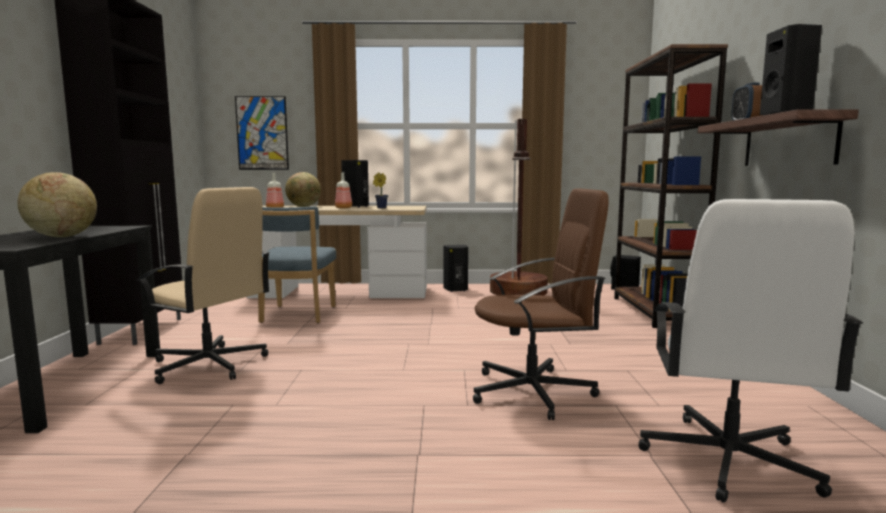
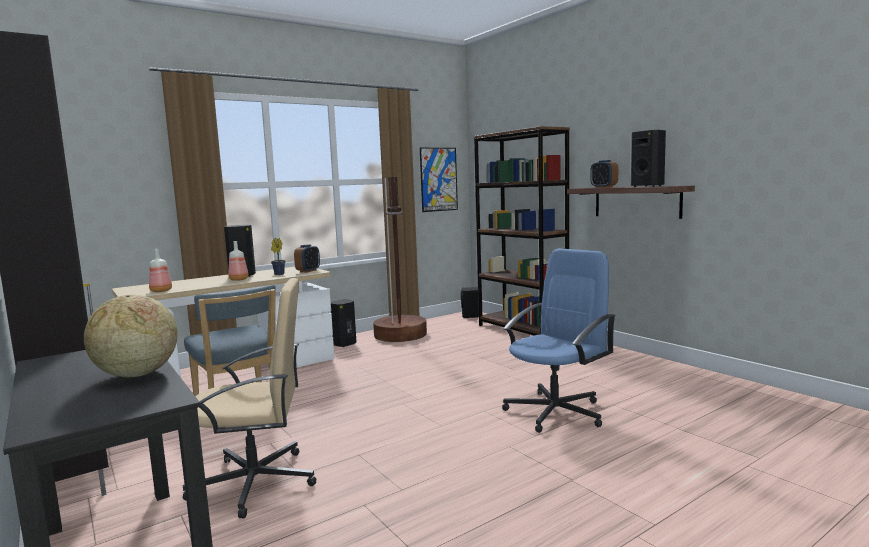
camera: 35 degrees left, 0 degrees up
(262, 133) = (96, 199): picture -> picture (438, 179)
(304, 206) = (181, 283): globe -> none
(409, 208) = (308, 271): none -> alarm clock
(534, 392) = (556, 412): brown office chair -> blue office chair
(727, 461) = (710, 417): white office chair -> none

